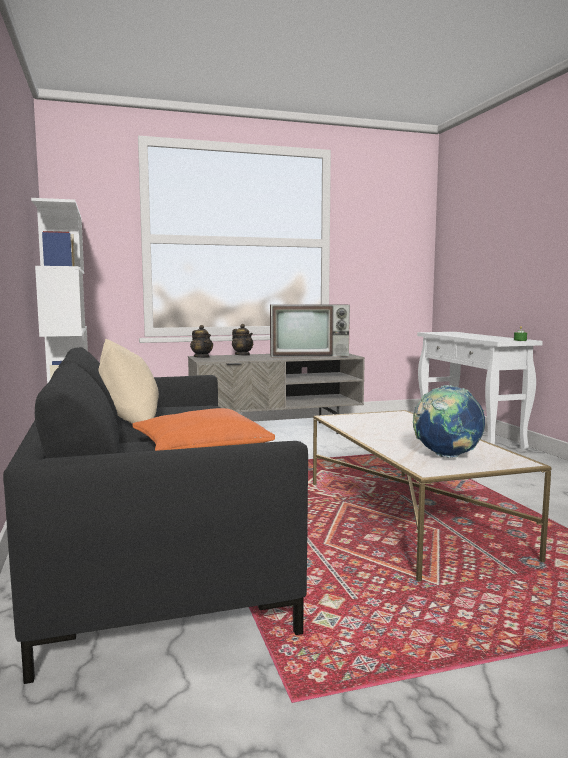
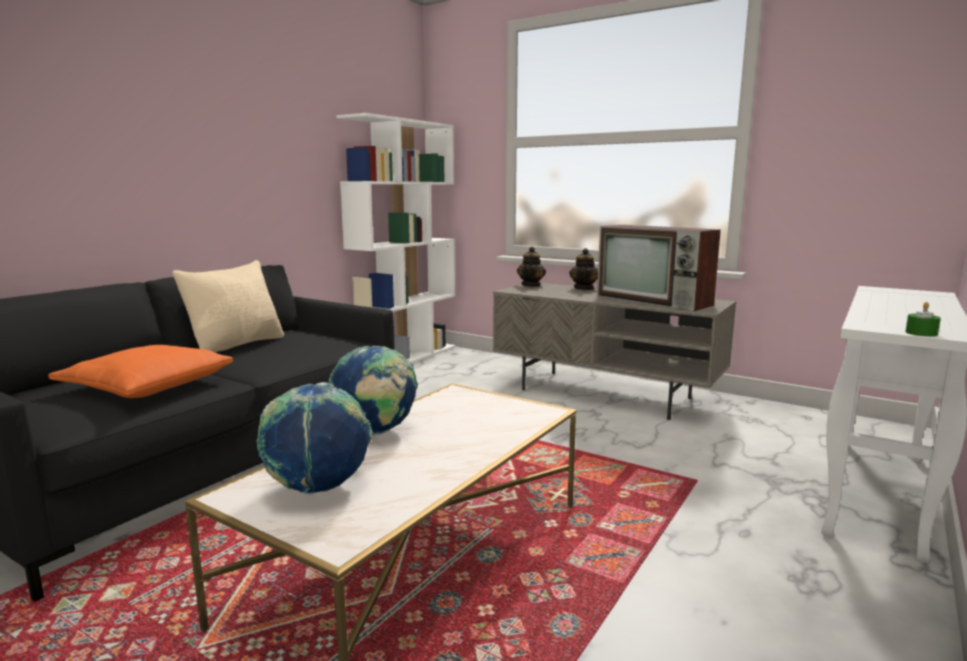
camera: 50 degrees right, 5 degrees up
(375, 438) = (375, 433): none -> globe

